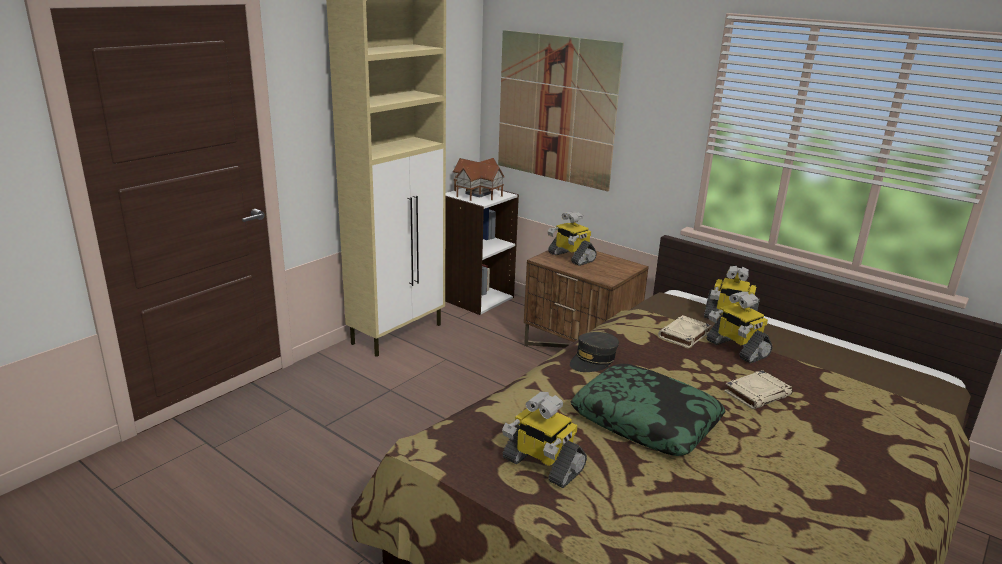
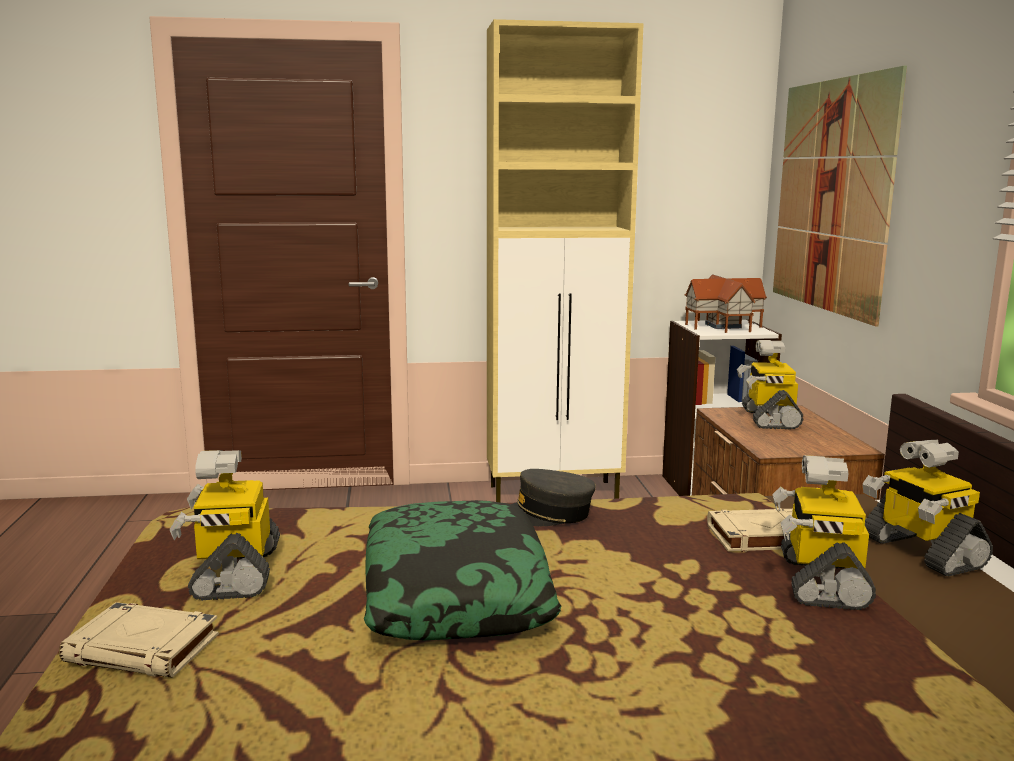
camera: 45 degrees right, 10 degrees down
(757, 393) = (717, 641): beige book -> beige book (144, 649)

